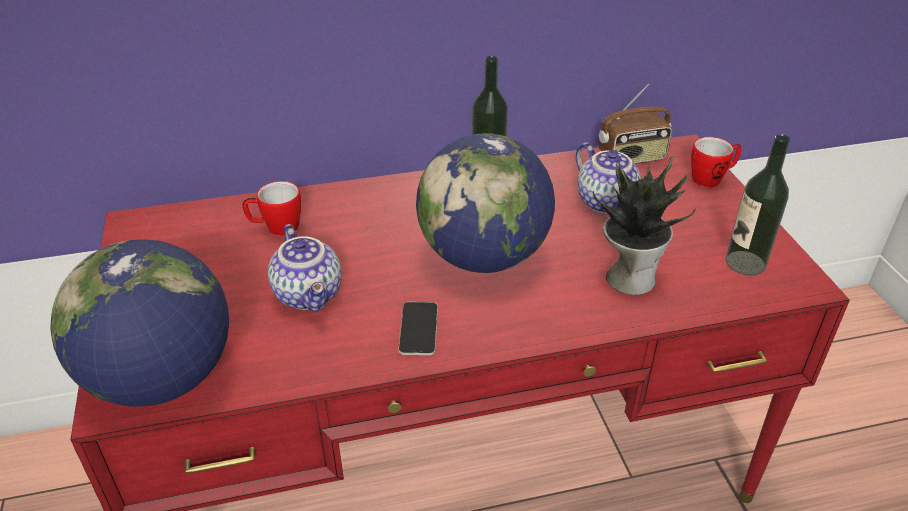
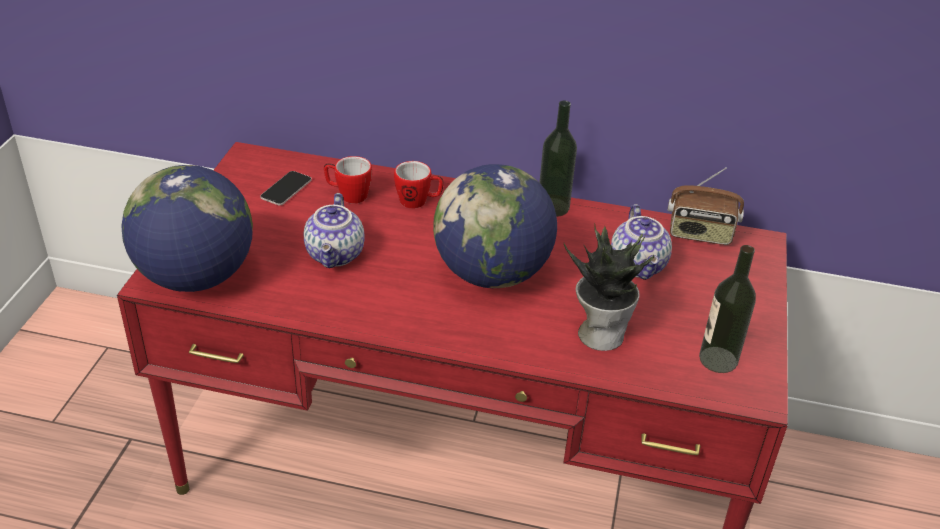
camera: 25 degrees right, 0 degrees up
(418, 329) = (396, 310): phone -> phone (286, 189)
(711, 178) = (759, 278): mug -> mug (418, 202)

